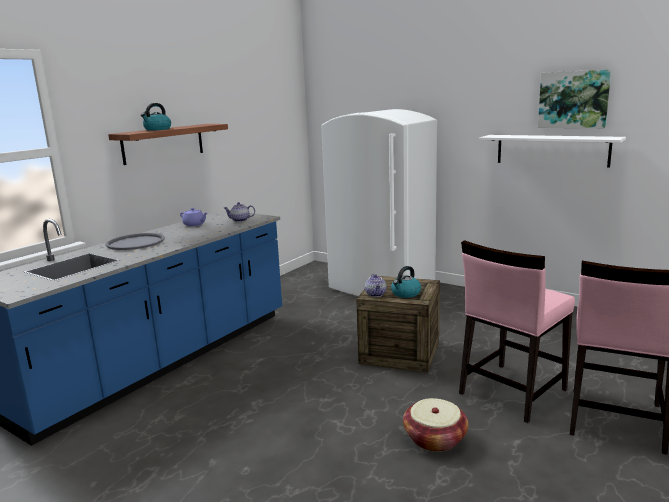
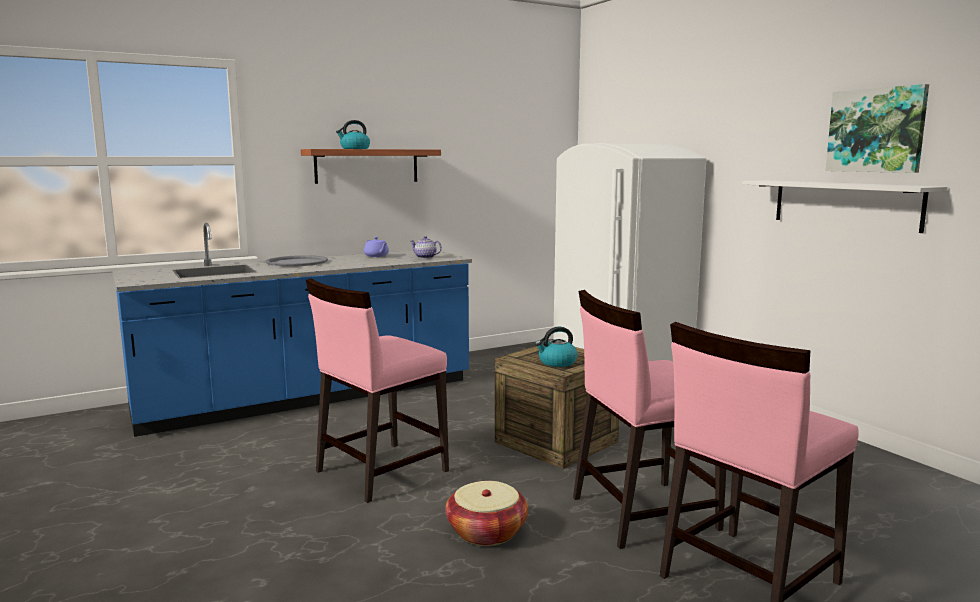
camera: 25 degrees right, 5 degrees down
(302, 412) = (380, 471): none -> pink chair
(376, 294) = (522, 358): teapot -> none

